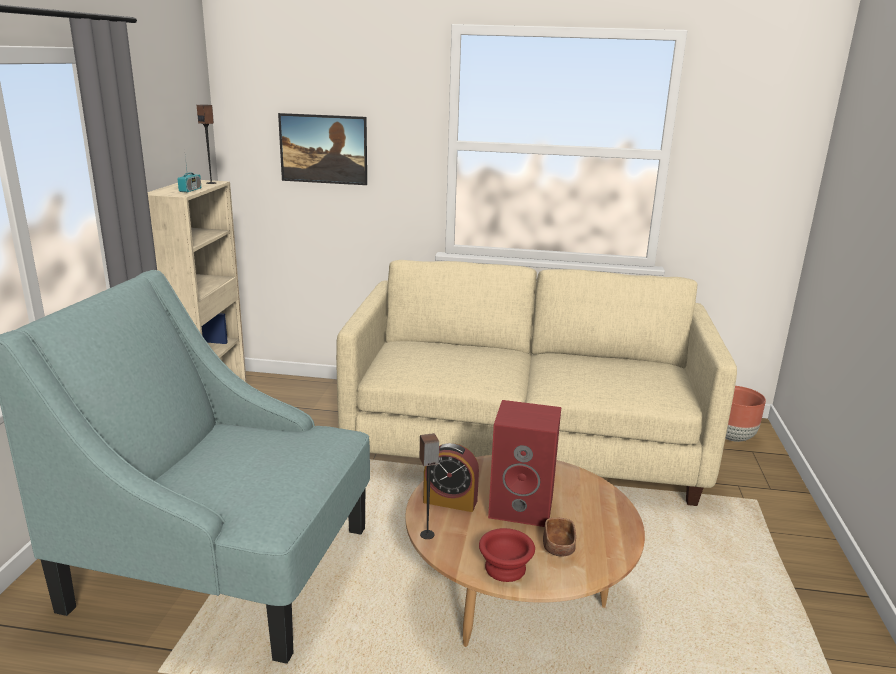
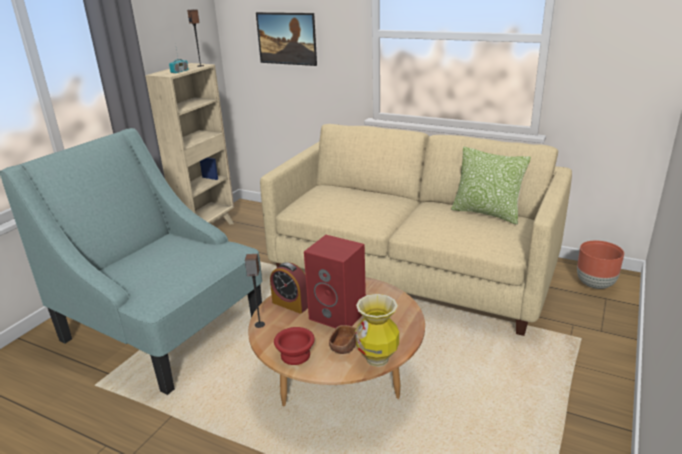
camera: 20 degrees right, 5 degrees up
(611, 556) = (377, 359): none -> vase
(625, 362) = (486, 213): none -> pillow

